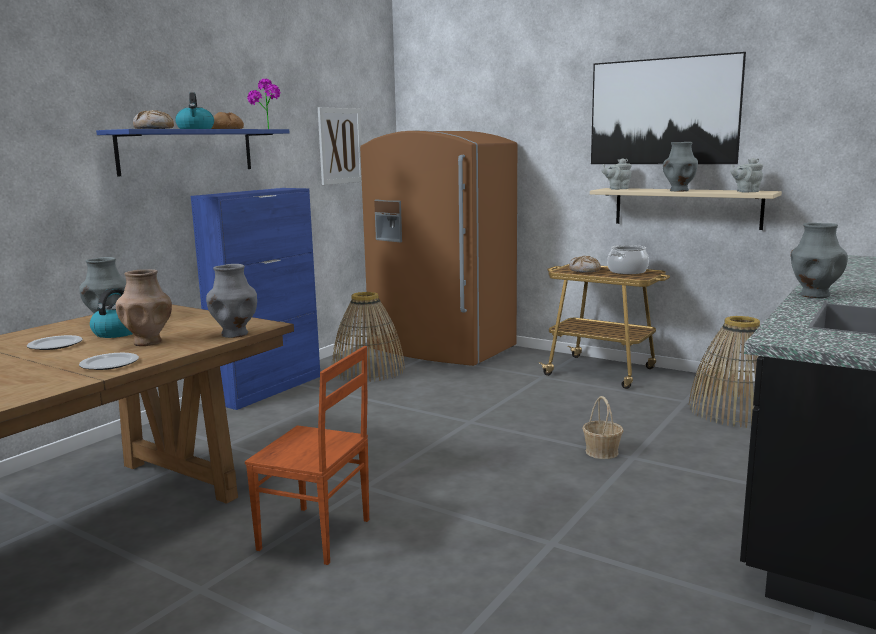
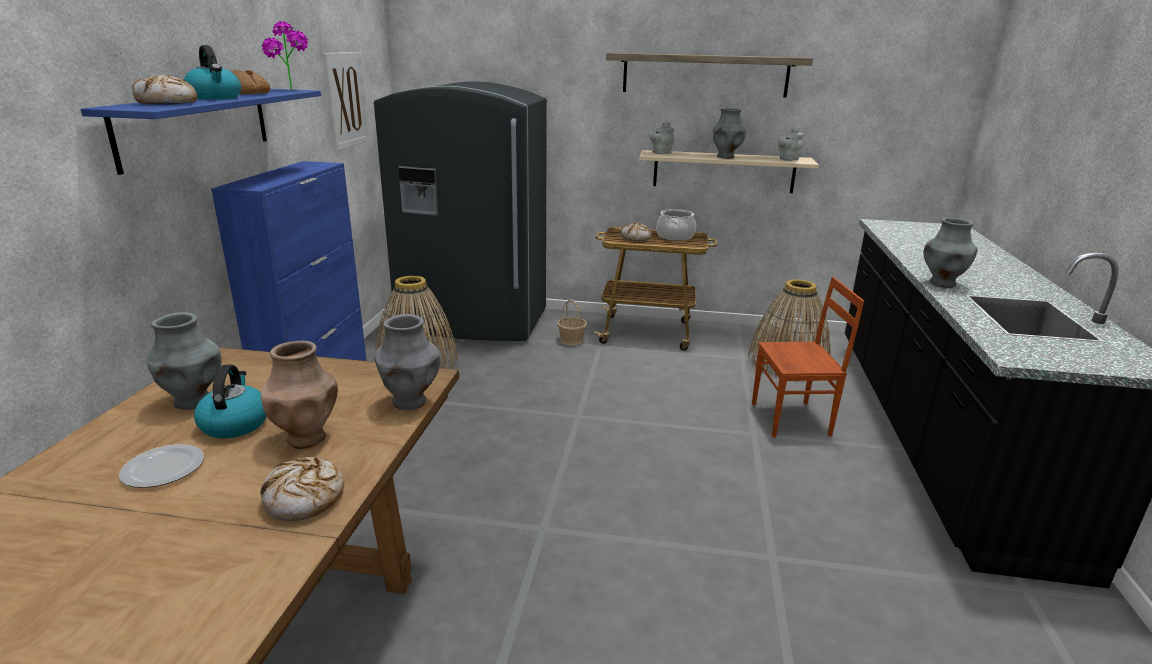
camera: 25 degrees left, 10 degrees up
(109, 364) = (304, 498): plate -> bread
(315, 536) = (545, 613): brown chair -> brown chair (792, 420)
(441, 349) = (473, 322): brown fridge -> grey fridge
(602, 452) = (724, 432): basket -> basket (571, 340)
(663, 112) = (705, 74): picture -> shelf

